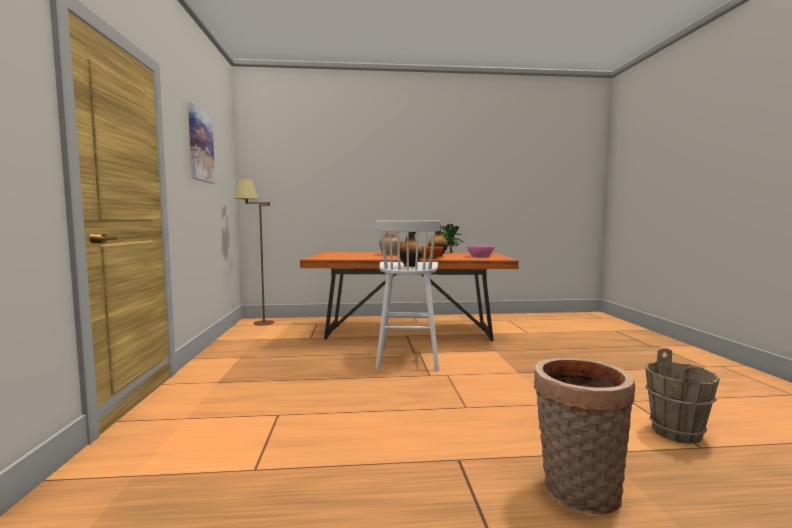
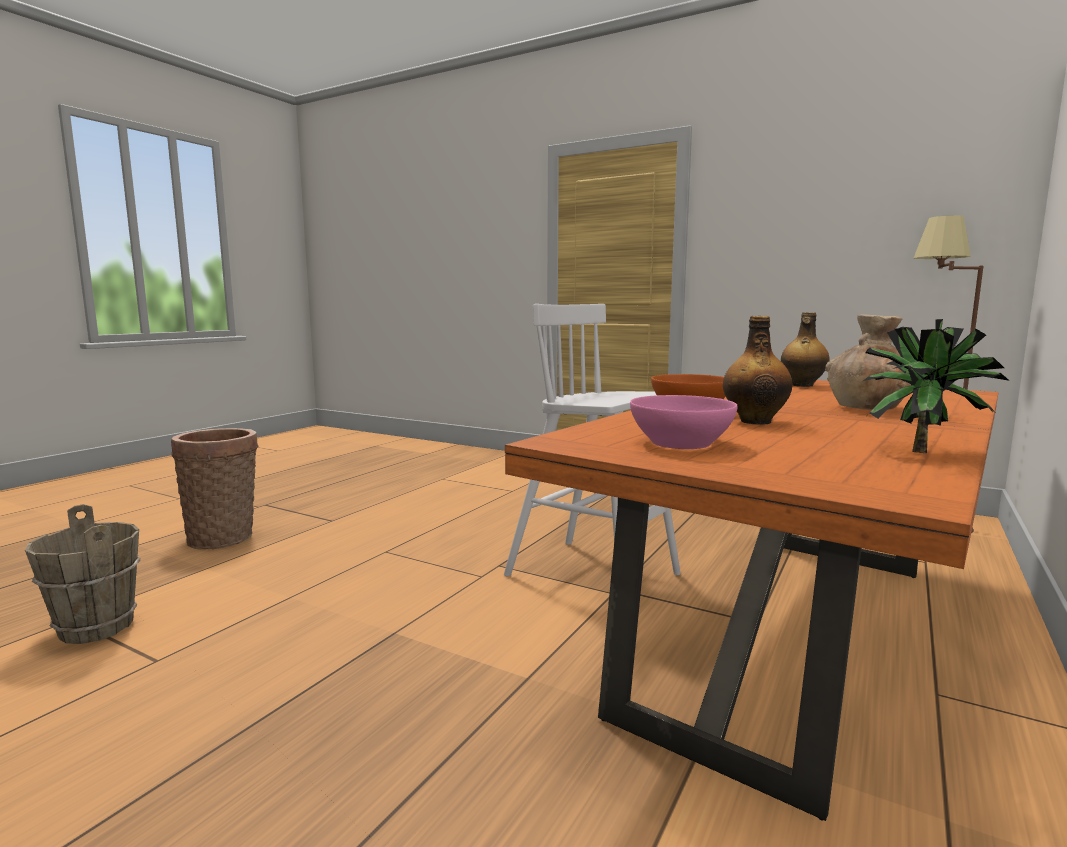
camera: 125 degrees right, 5 degrees up
(200, 145) = (810, 188): picture -> none
(410, 266) = (587, 396): bottle -> bottle (802, 385)

